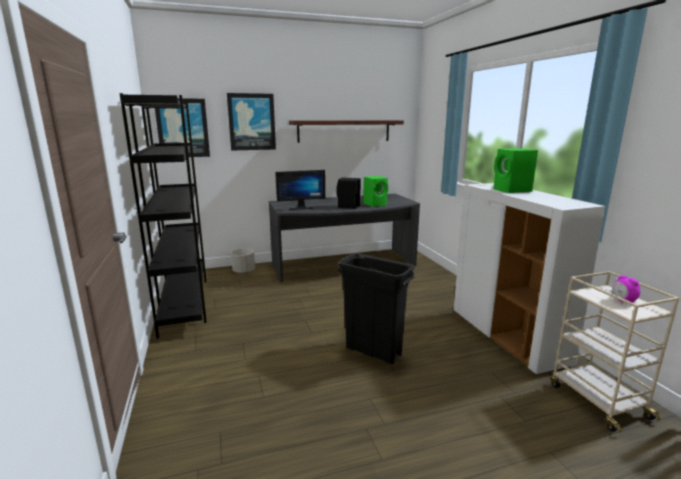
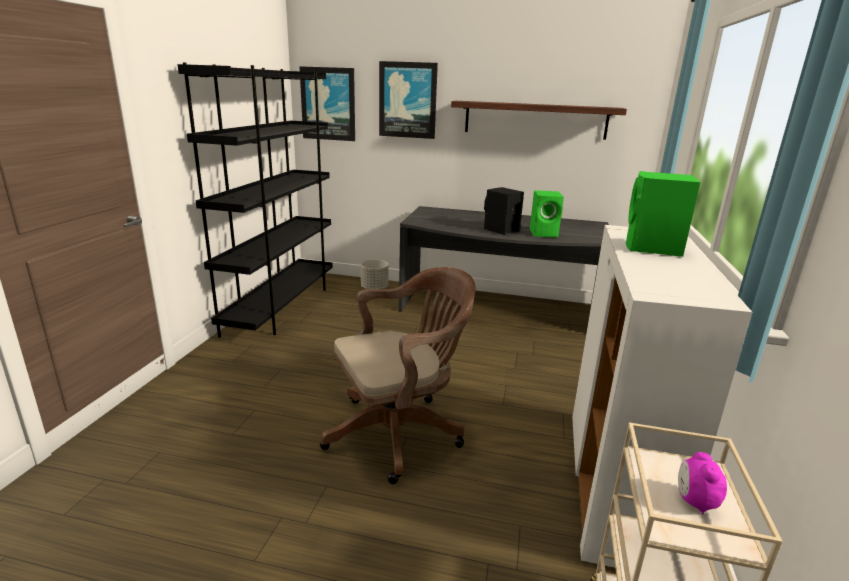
camera: 30 degrees right, 5 degrees up
(300, 208) = (437, 221): monitor -> none
(373, 351) = (399, 432): black trash can -> brown office chair

